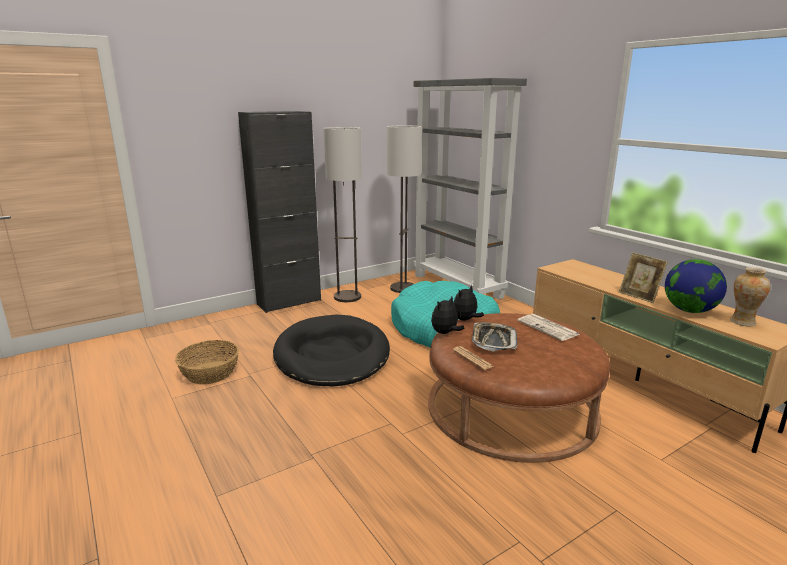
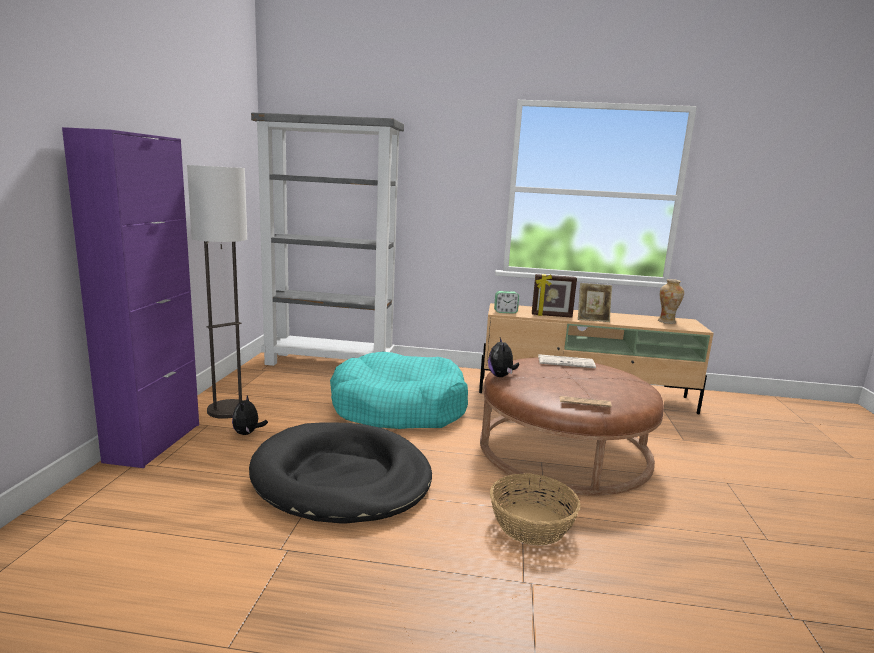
camera: 50 degrees left, 5 degrees down
(210, 372) = (218, 579): basket -> basket (530, 524)
(289, 302) = (154, 442): black cabinet -> purple cabinet
(403, 288) = (278, 381): floor lamp -> none
(445, 333) = (515, 392): plush toy -> plush toy (248, 433)
(493, 340) = (562, 384): tray -> none
(561, 269) = (505, 312): none -> alarm clock
(600, 282) = (551, 316): none -> picture frame
(689, 310) = (634, 322): globe -> none

